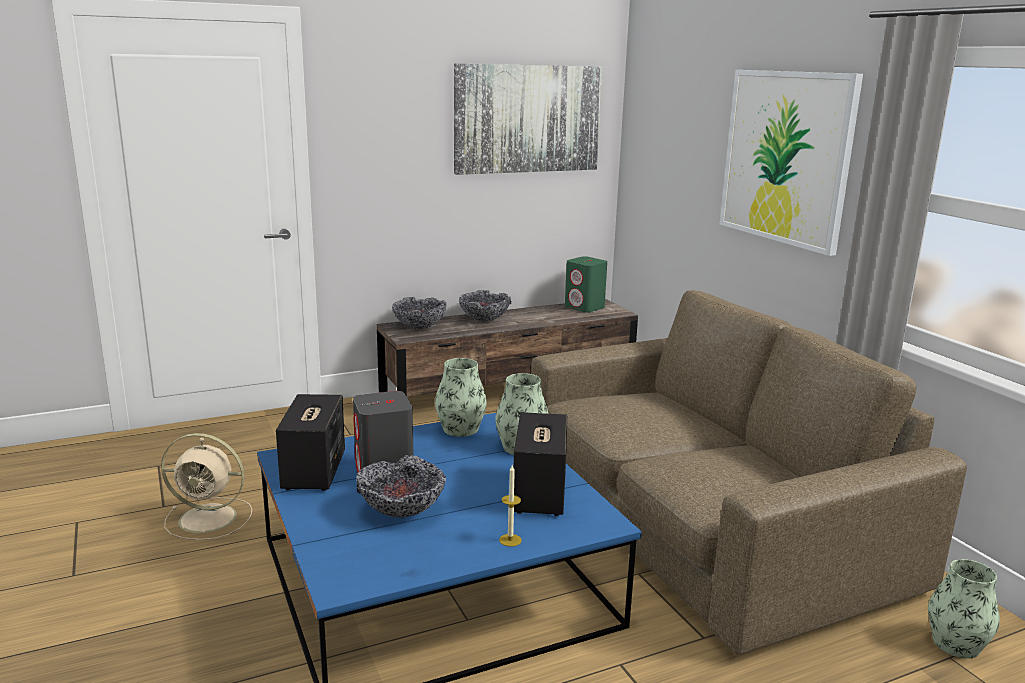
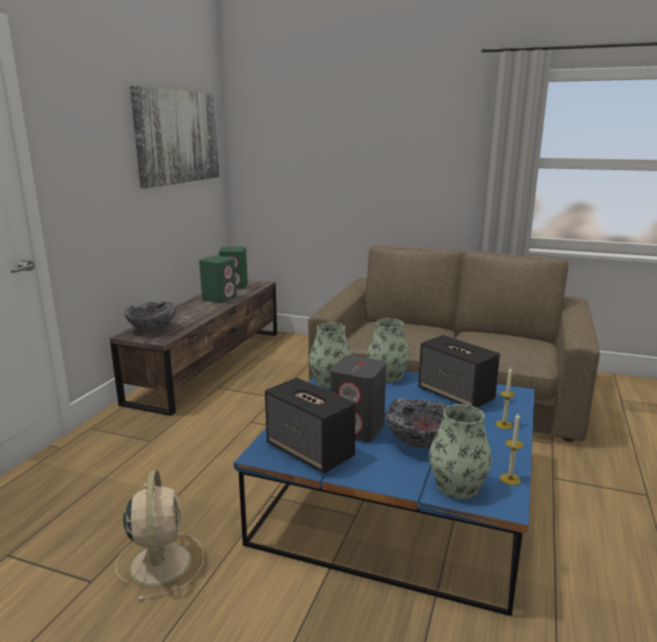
camera: 45 degrees left, 0 degrees up
(210, 519) = (161, 562): beige fan -> beige fan turned 60 degrees counterclockwise
(392, 577) = (510, 479): none -> candle
(484, 319) = (187, 311): bowl -> none
(539, 316) = (219, 298): none -> green speaker
(786, 157) = (406, 148): picture -> none
(956, 644) = (612, 393): vase -> vase (457, 486)

